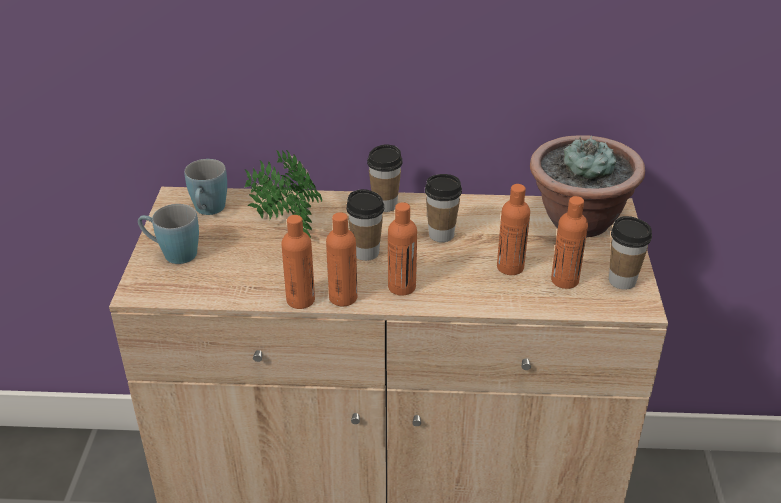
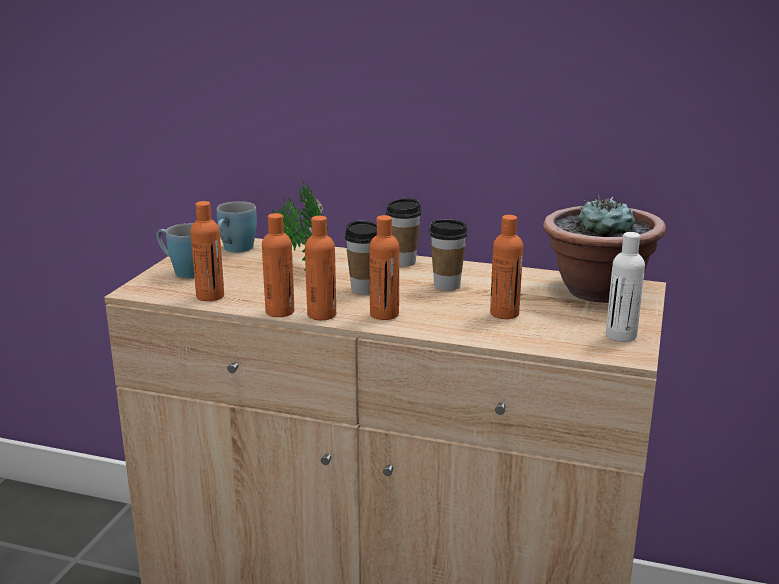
camera: 15 degrees right, 15 degrees down
(564, 280) = (557, 328): orange bottle -> orange bottle (210, 296)
(622, 281) = (621, 335): cup -> white bottle

